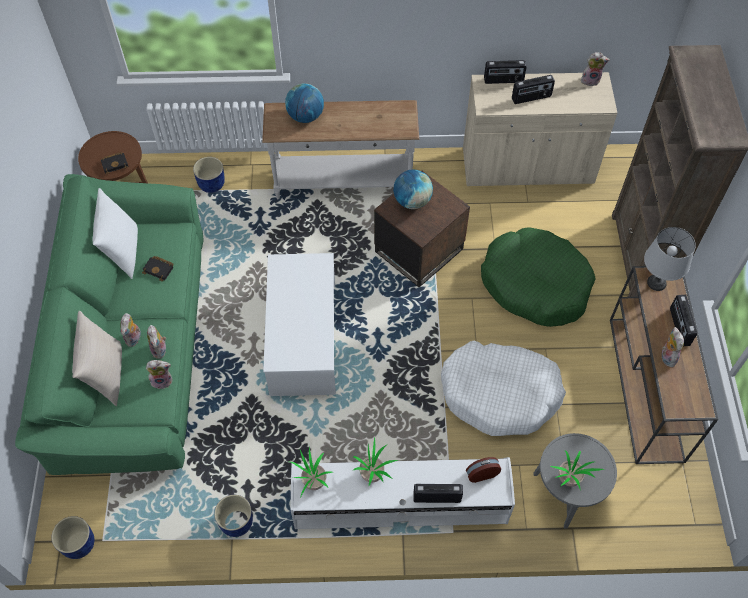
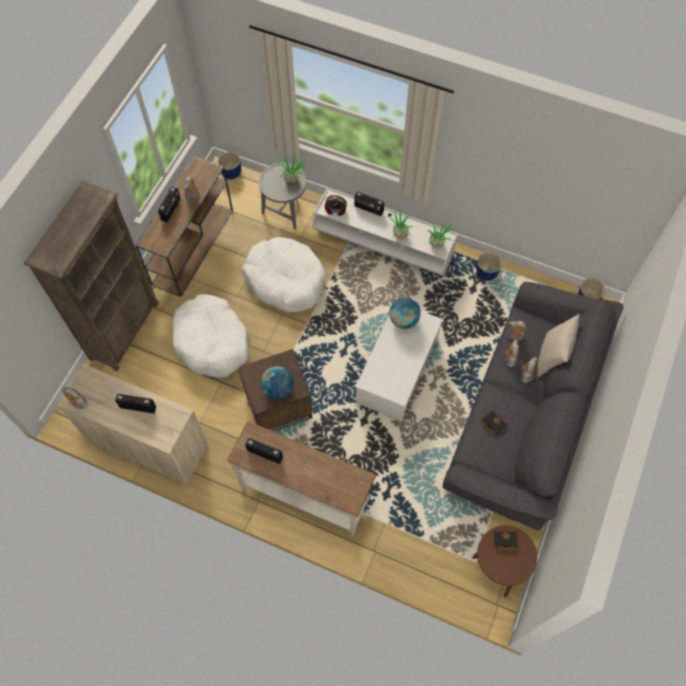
camera: 155 degrees left, 5 degrees up
(123, 251) = (517, 452): white pillow -> none
(133, 347) = (523, 416): green sofa -> grey sofa
(211, 184) = (417, 544): blue planter -> blue planter (231, 172)
(305, 116) = (328, 484): globe -> globe (403, 320)
(503, 80) = (147, 435): radio -> radio (265, 454)
(535, 284) = (212, 342): green dog bed -> white dog bed
(657, 282) = (160, 241): grey table lamp -> none

